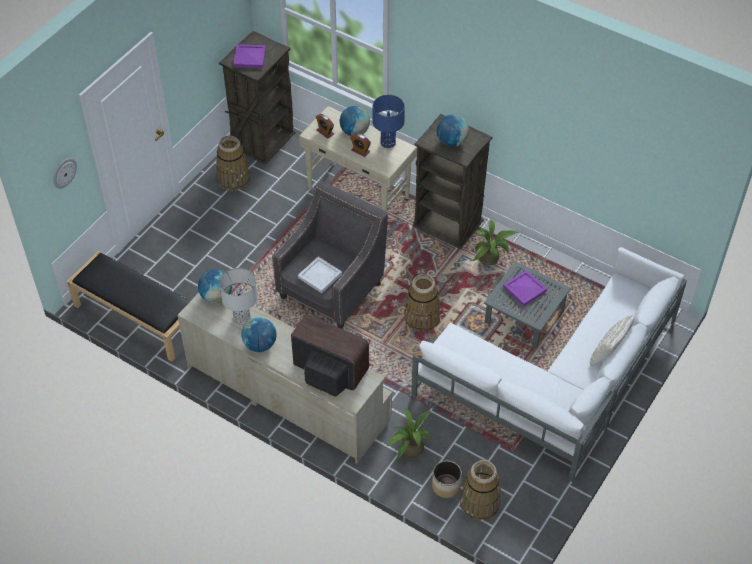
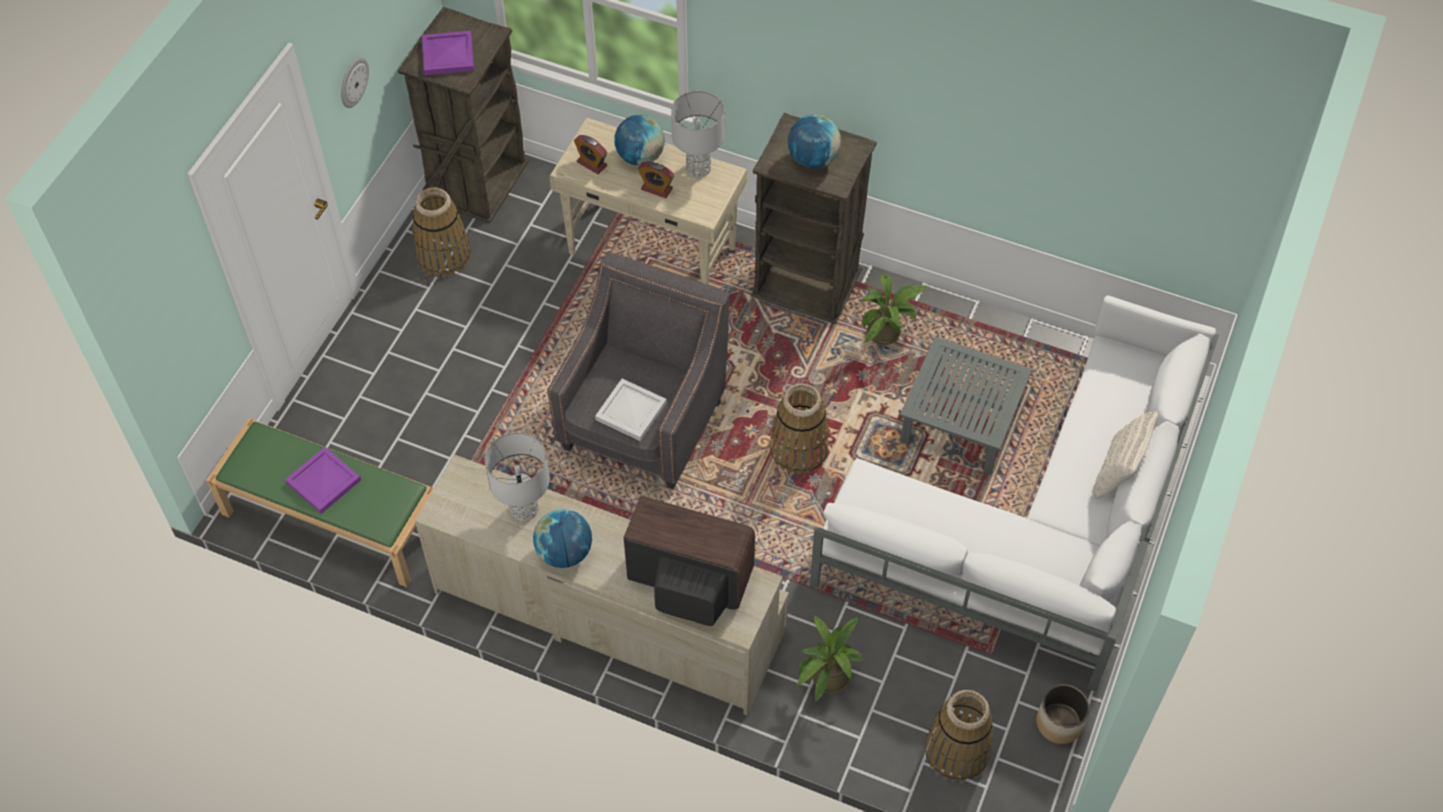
camera: 10 degrees left, 5 degrees up
(64, 172) = (180, 307): wall clock -> wall clock (353, 81)
(136, 317) = (331, 519): black bench -> green bench
(216, 296) = (473, 478): globe -> none
(388, 142) = (698, 167): blue table lamp -> white table lamp
(446, 486) = (897, 731): planter -> planter (1059, 723)
(524, 288) = (960, 381): purple tray -> purple tray (323, 480)

